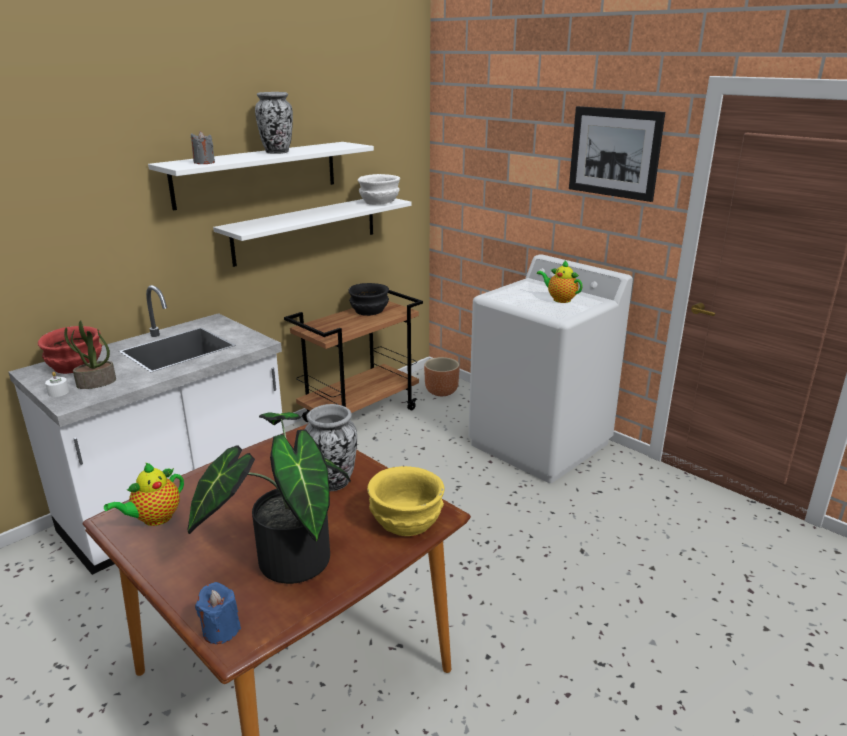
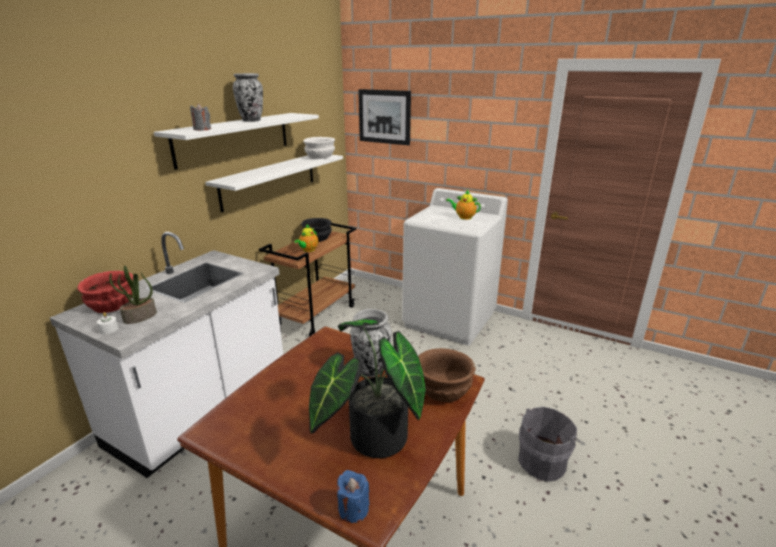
camera: 15 degrees left, 0 degrees up
(154, 519) = (242, 424): teapot -> teapot (308, 250)
(405, 520) = (442, 390): yellow bowl -> brown bowl
(441, 391) = (367, 291): brown planter -> none
(582, 654) = (543, 461): none -> grey bucket
(614, 152) = (490, 114): picture -> picture (384, 117)

